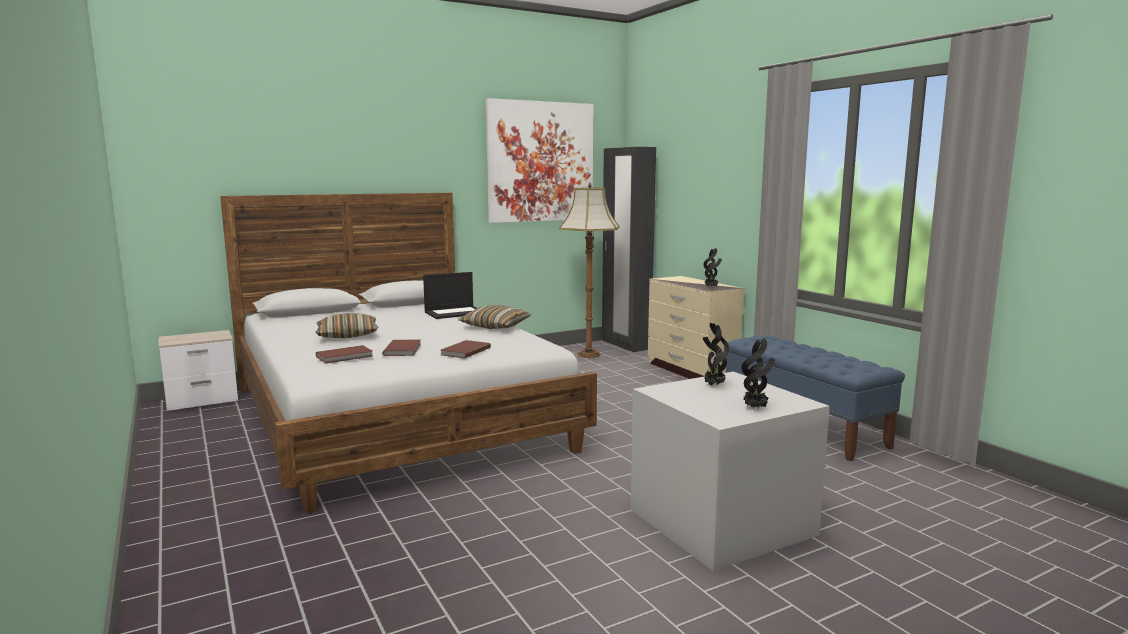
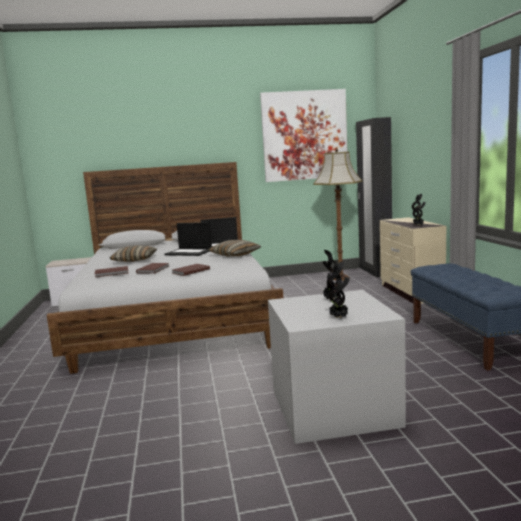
camera: 20 degrees right, 0 degrees up
(421, 323) = (189, 252): none -> laptop

